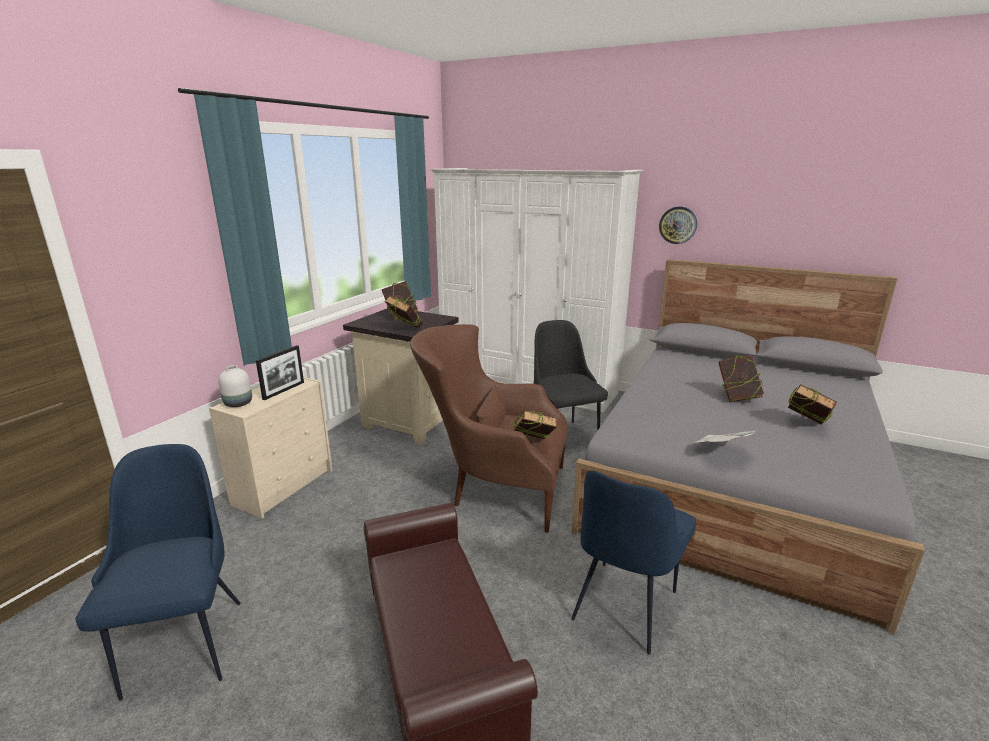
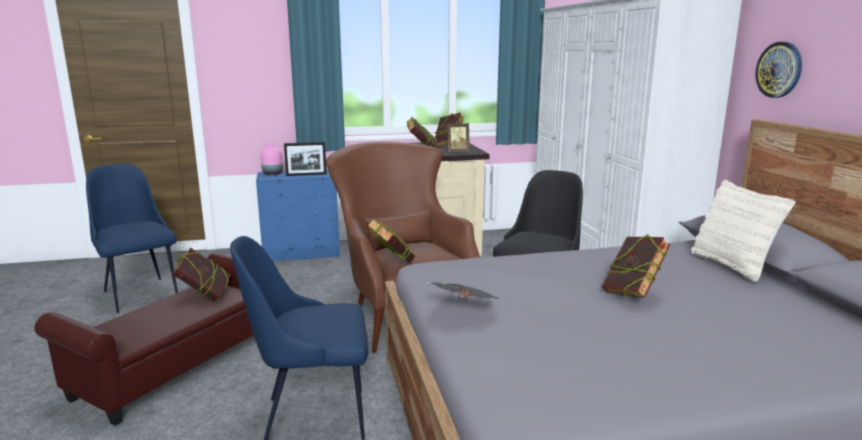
camera: 50 degrees right, 5 degrees down
(185, 646) = (139, 294): blue chair -> blue chair turned 75 degrees counterclockwise
(237, 404) = (272, 174): white vase -> pink vase
(284, 486) = (303, 254): beige dresser -> blue dresser
(431, 322) = (457, 152): none -> picture frame
(713, 360) = (732, 267): none -> beige pillow
(806, 425) = (638, 344): book -> book (205, 296)

